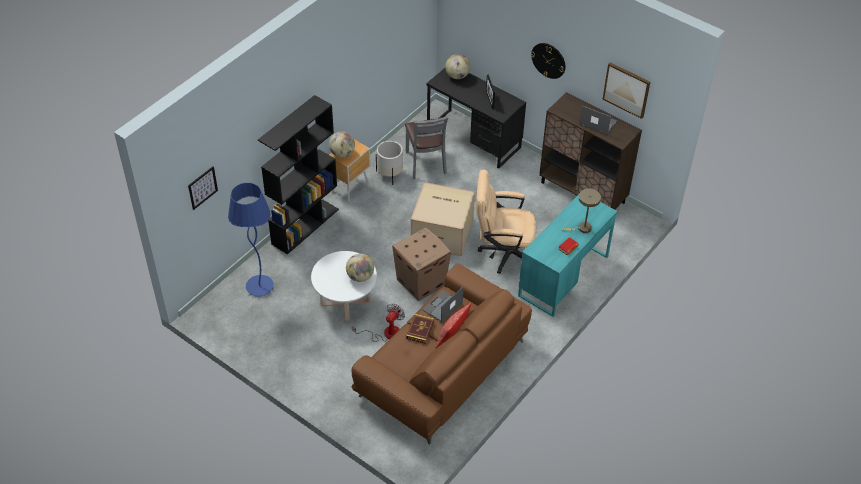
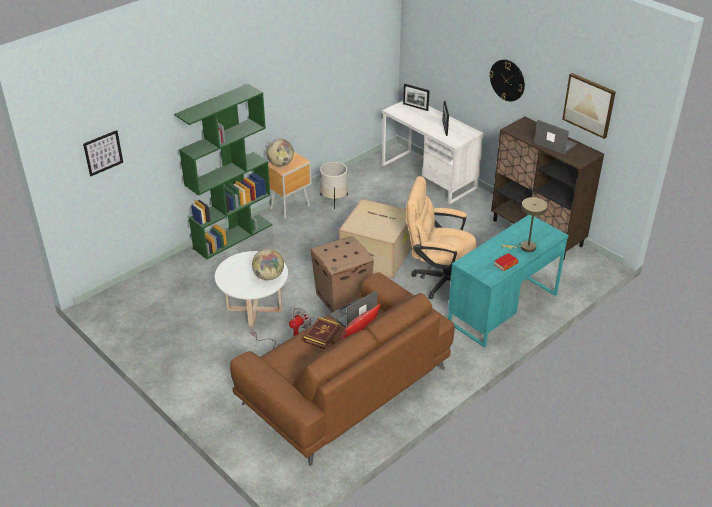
camera: 10 degrees right, 10 degrees down
(259, 287) = (168, 286): blue floor lamp -> none
(305, 226) = (233, 236): black bookcase -> green bookcase
(425, 163) = (373, 193): grey chair -> none
(457, 76) = (415, 107): globe -> picture frame
(473, 138) = (428, 176): black desk -> white desk

